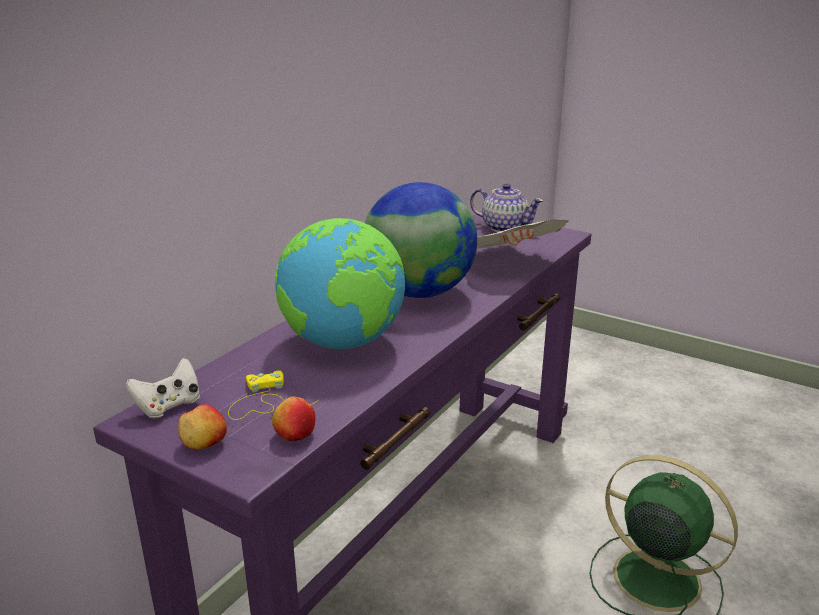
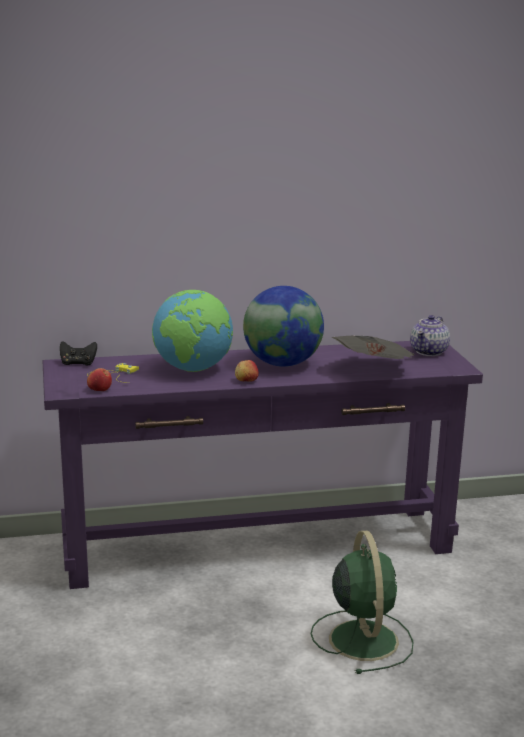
camera: 45 degrees right, 5 degrees down
(168, 406) = (78, 363): white game controller -> black game controller
(204, 444) = (64, 379): apple -> apple (246, 381)
(504, 227) = (429, 351): teapot -> teapot turned 45 degrees clockwise

